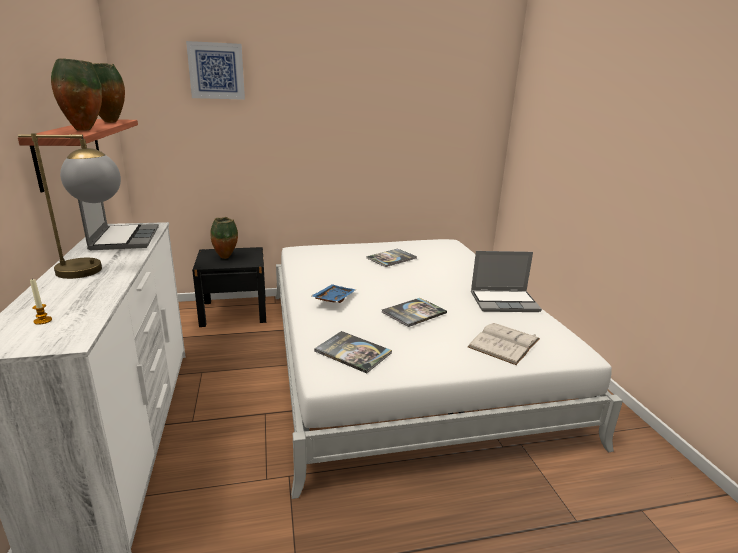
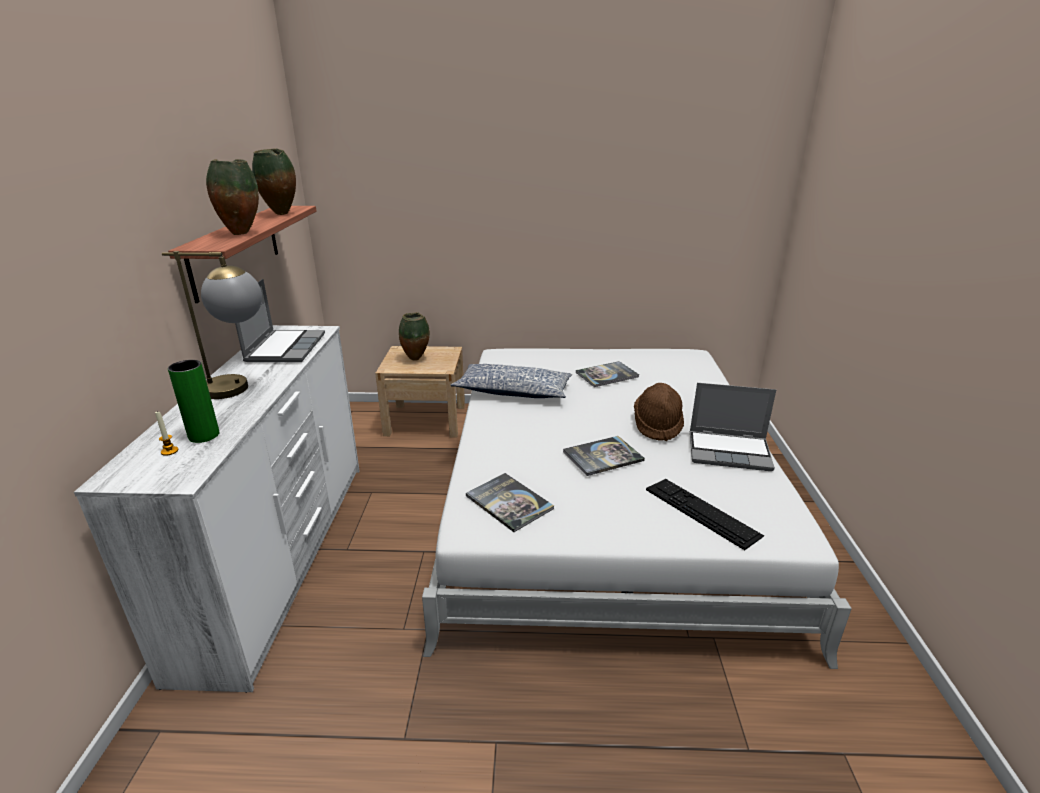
camera: 15 degrees right, 5 degrees up
(74, 306) = (204, 435): none -> green vase
(216, 71) = (411, 140): picture -> none
(234, 311) = (425, 420): black nightstand -> beige nightstand
(321, 274) = (513, 391): none -> pillow
(333, 299) = (513, 428): blue tray -> none
(445, 289) = (657, 425): none -> brown hat
(504, 343) = (701, 512): white book -> keyboard

